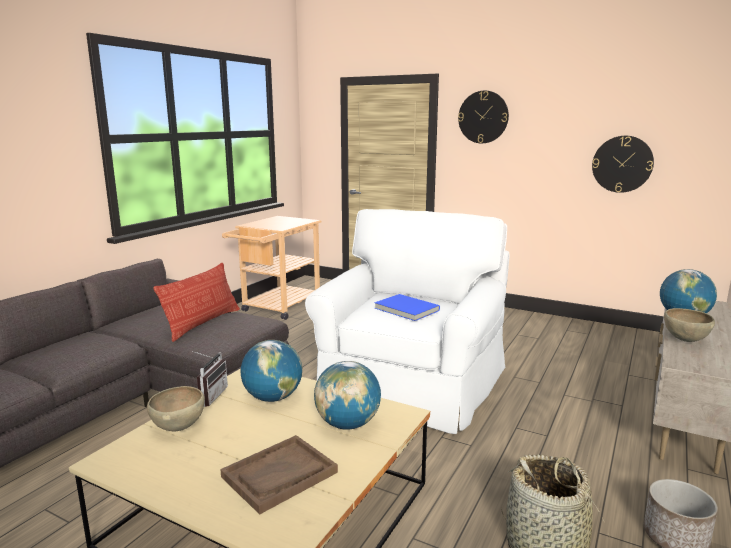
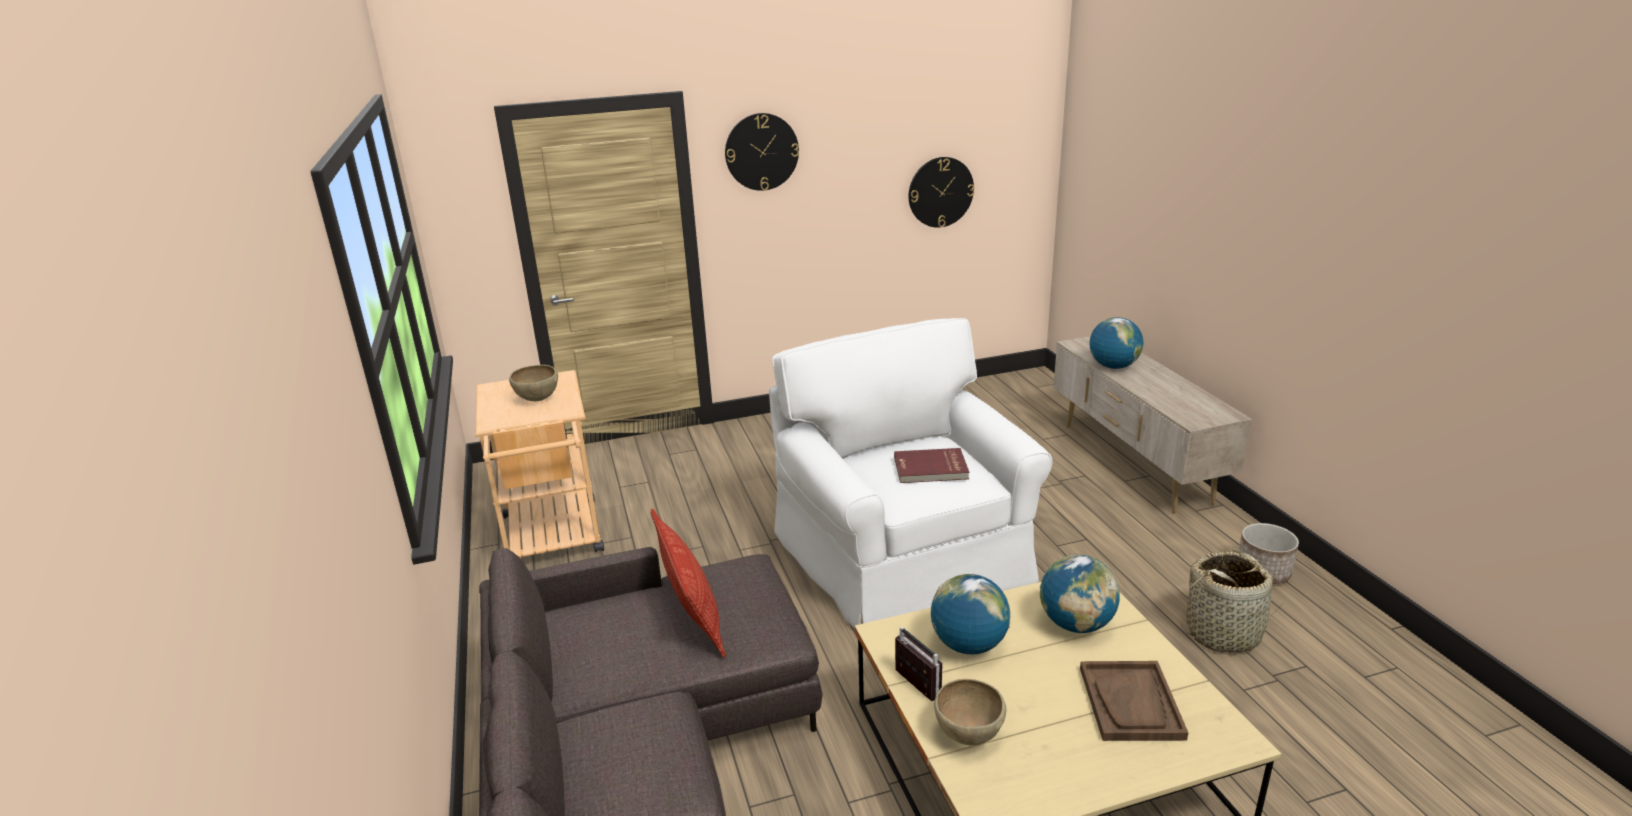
camera: 45 degrees left, 10 degrees up
(406, 310) = (931, 469): blue book -> red book
(684, 340) = (1156, 394): brown bowl -> brown bowl (537, 400)

